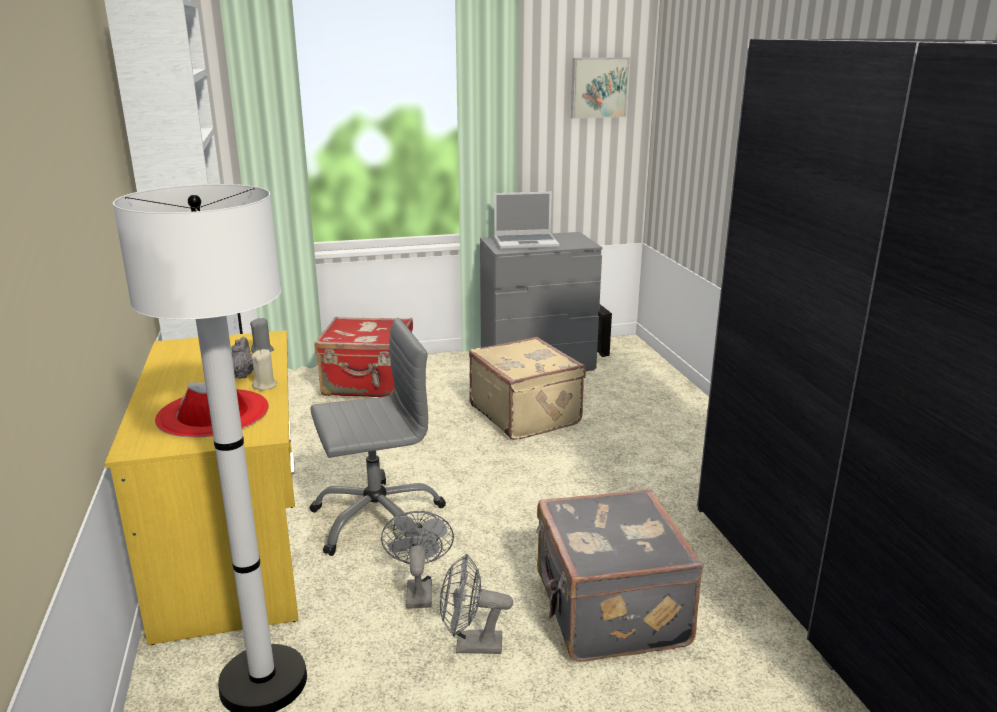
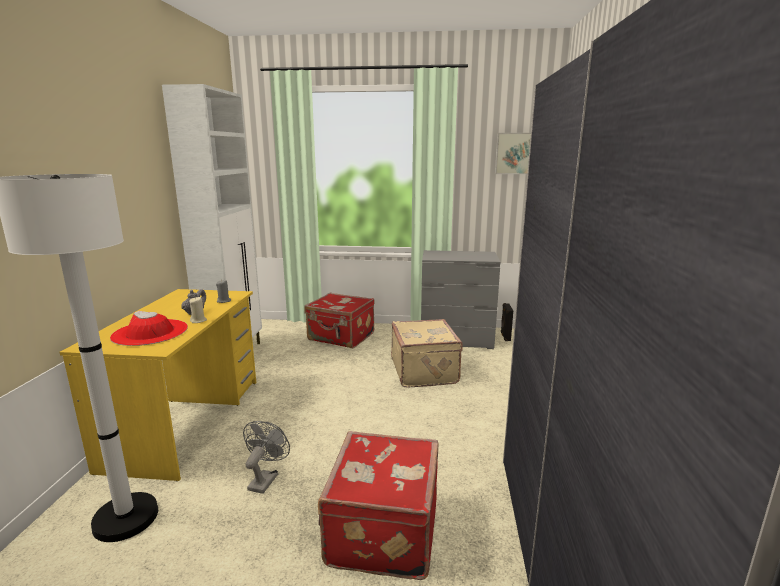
camera: 20 degrees right, 5 degrees down
(377, 519) = (279, 423): grey office chair -> none
(470, 645) = (266, 530): grey fan -> none
(526, 243) = (450, 255): laptop -> none
(608, 611) = (381, 531): grey suitcase -> red suitcase

